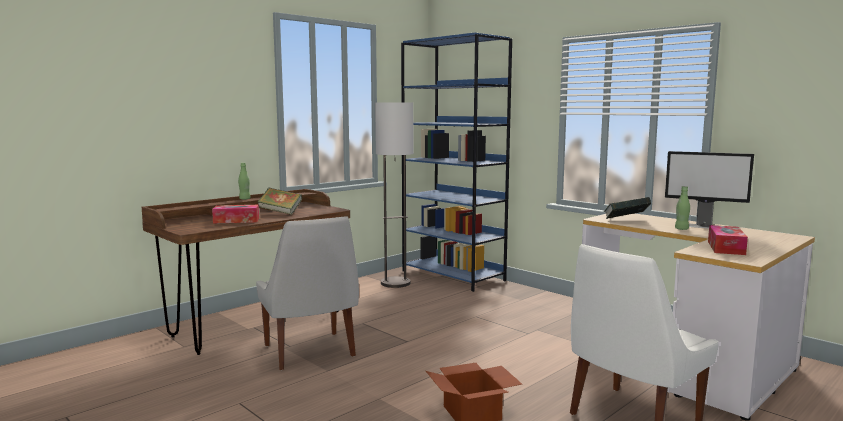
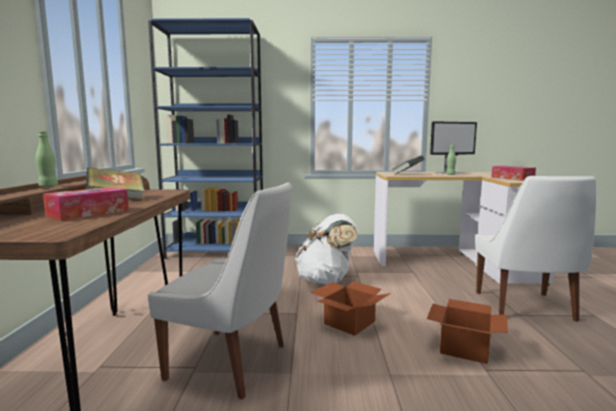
camera: 45 degrees left, 0 degrees up
(395, 283) = (178, 269): floor lamp -> none
(430, 361) = (348, 322): none -> cardboard box
(489, 327) = (326, 280): none -> white backpack

